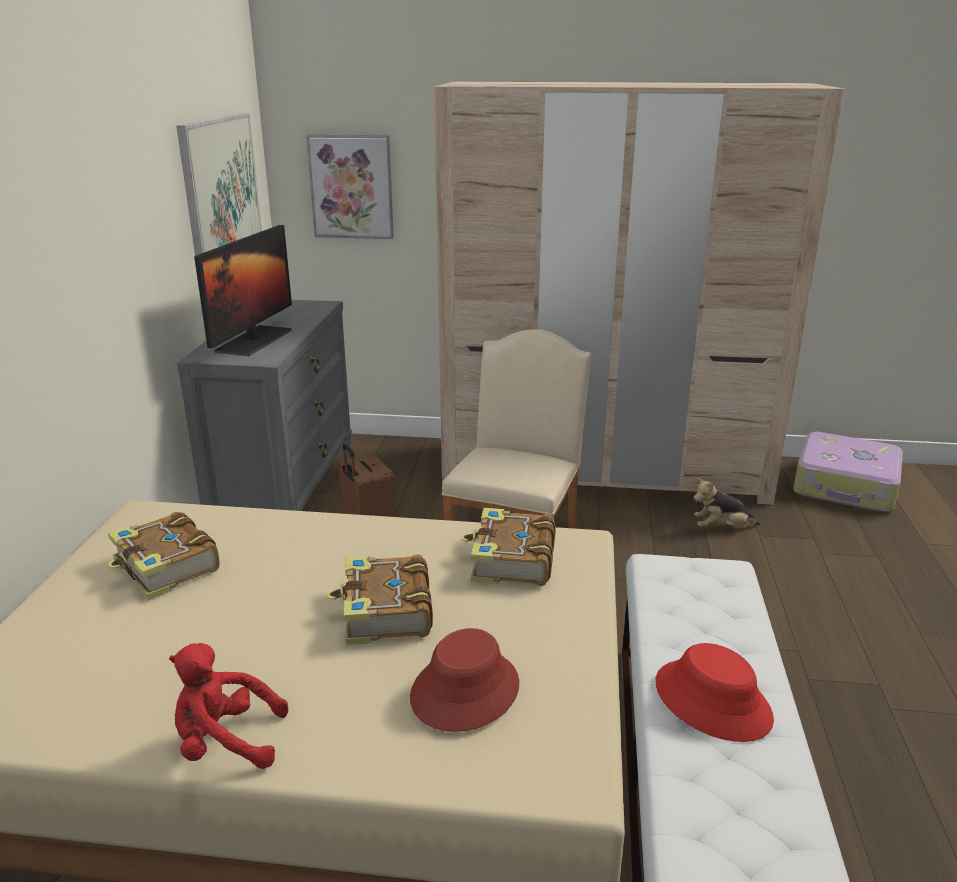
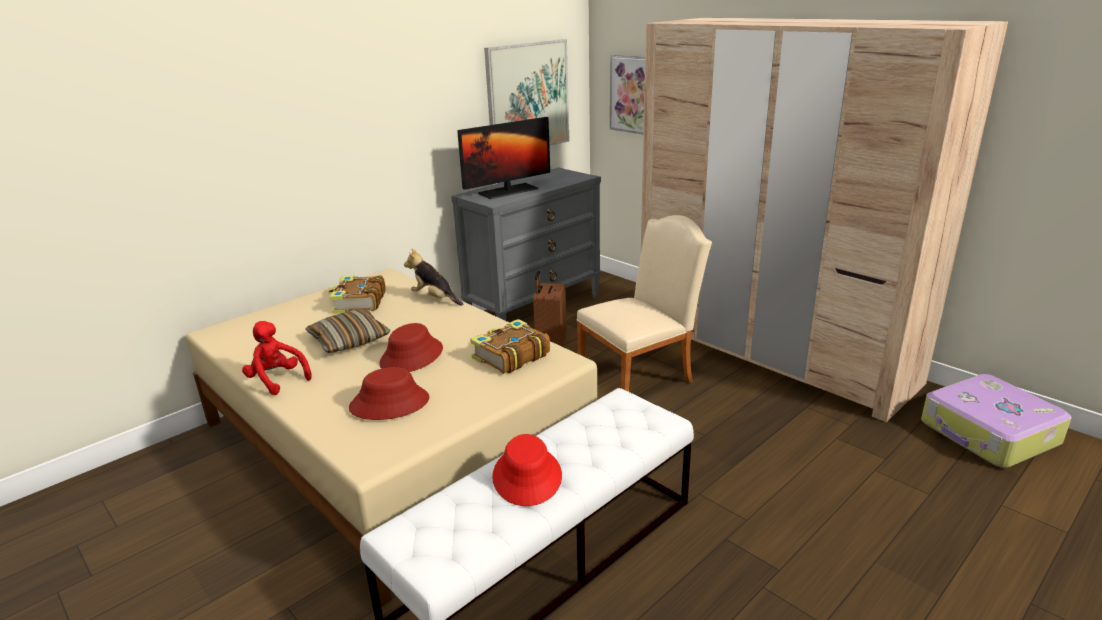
camera: 40 degrees right, 0 degrees up
(247, 629) = (349, 340): none -> pillow
(385, 613) = (412, 356): book -> red hat
(721, 527) = (811, 421): plush toy -> plush toy (435, 299)

